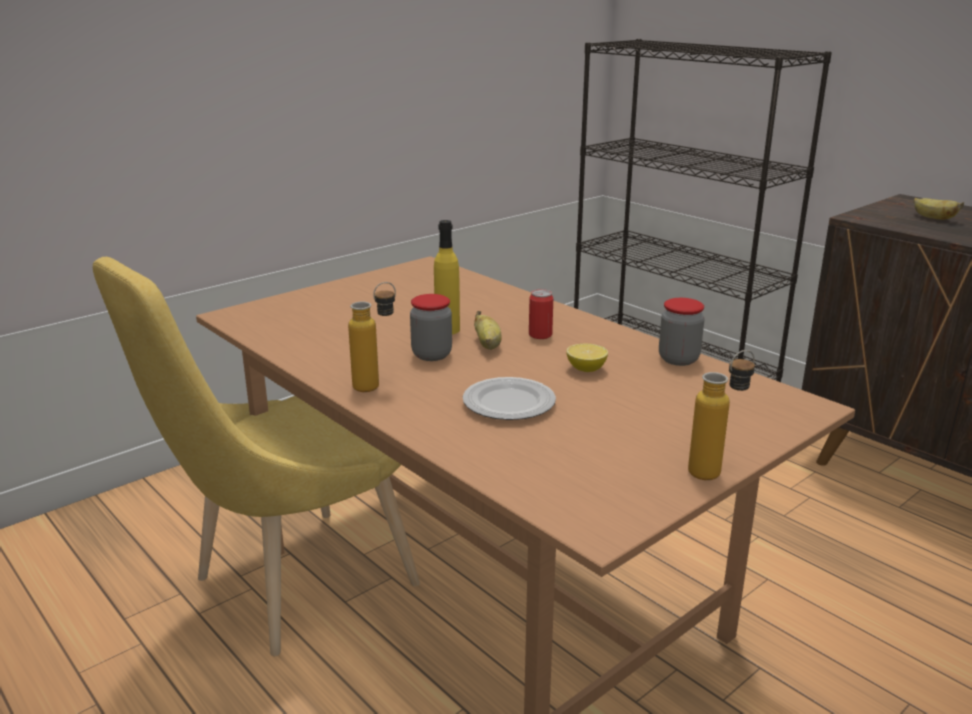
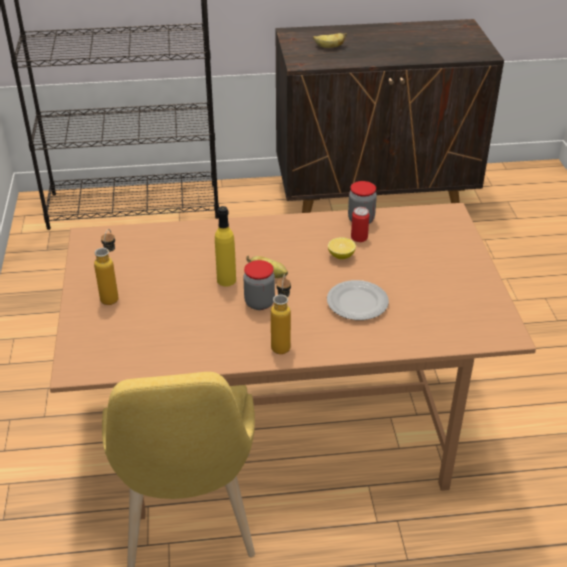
camera: 55 degrees left, 15 degrees up
(540, 335) = (276, 249): can -> can (359, 237)
(715, 470) = (485, 274): bottle -> bottle (112, 295)

